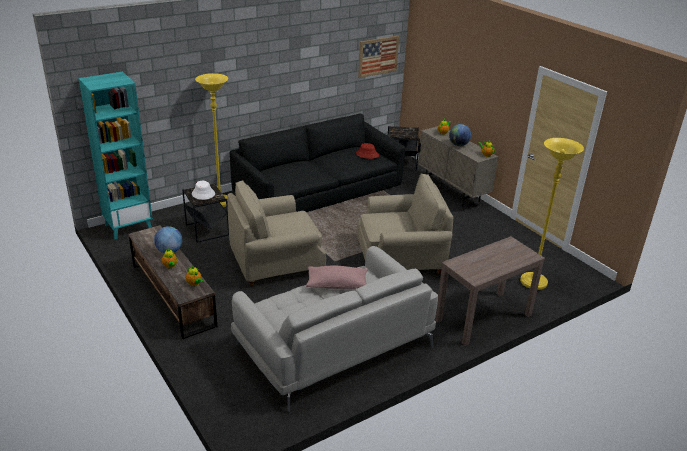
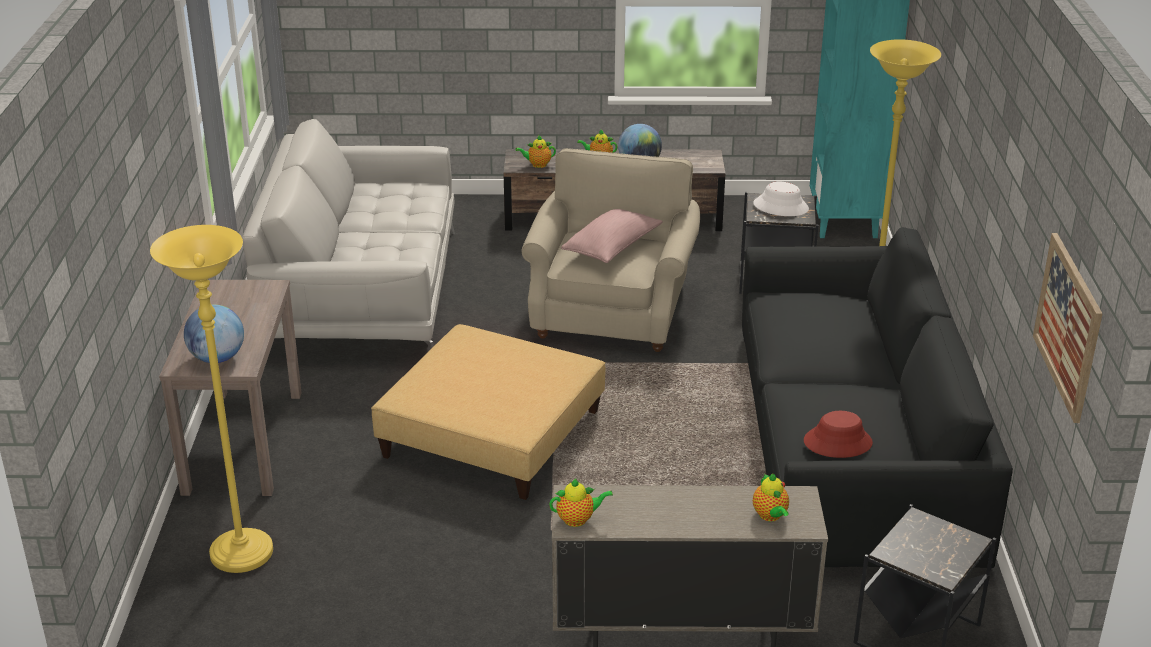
camera: 125 degrees right, 0 degrees up
(337, 285) = (403, 244): pink pillow -> pink pillow (612, 248)
(400, 258) = (491, 434): beige armchair -> beige ottoman
(458, 145) = (672, 503): globe -> globe (217, 358)

